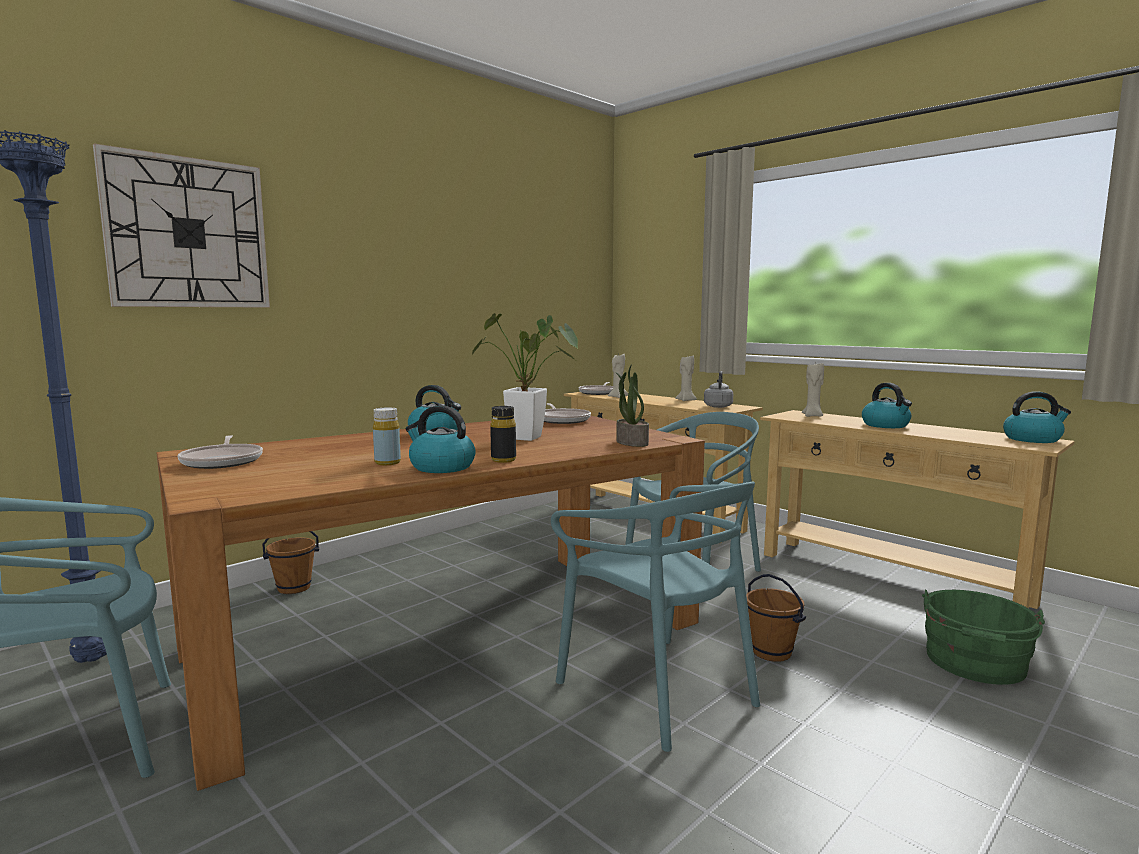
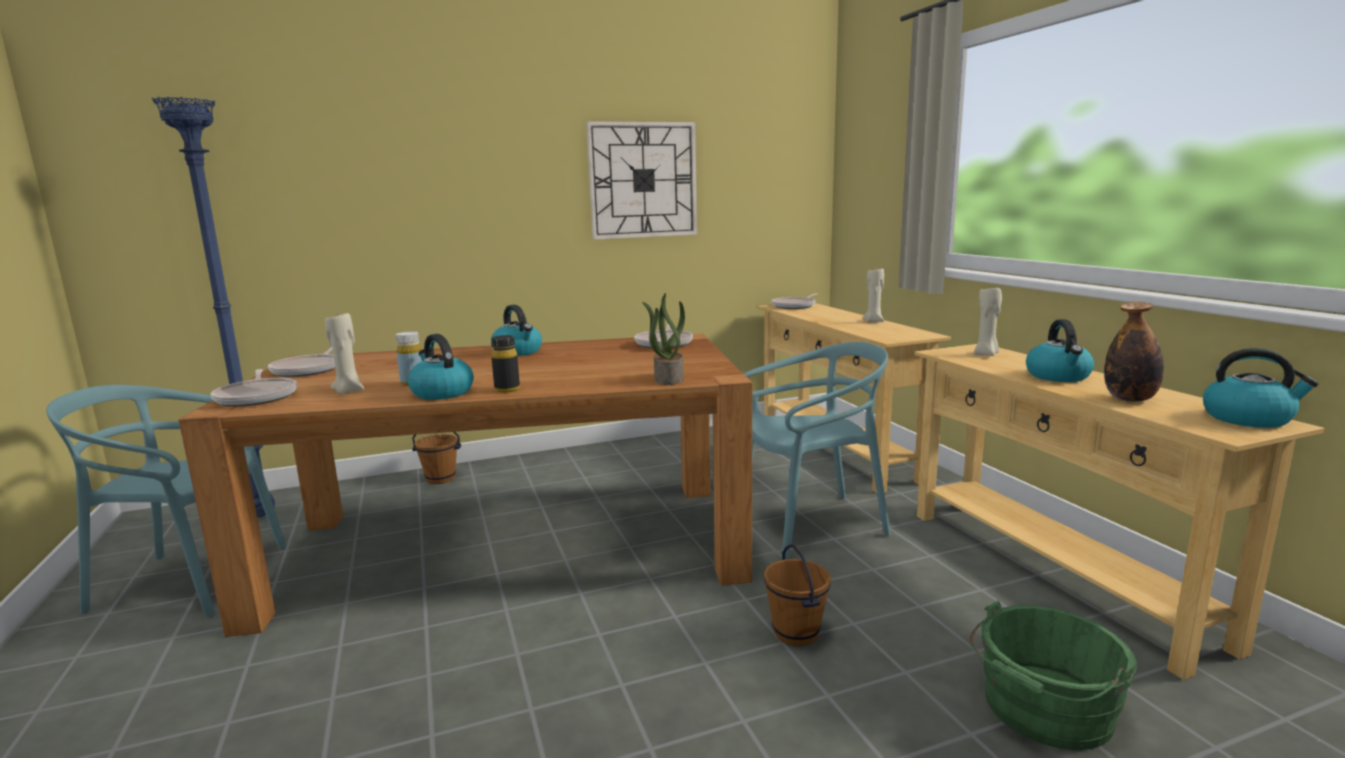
camera: 25 degrees right, 5 degrees up
(188, 233) = (346, 161): wall clock -> wall clock (643, 180)
(225, 487) = (257, 397): none -> frying pan
(532, 439) = (586, 365): potted plant -> none
(617, 397) = (804, 313): beige candle -> beige candle (349, 391)
(658, 690) = (634, 644): turquoise chair -> none
(718, 406) = (895, 332): grey kettle -> none
(953, 434) = (1129, 399): none -> bottle

